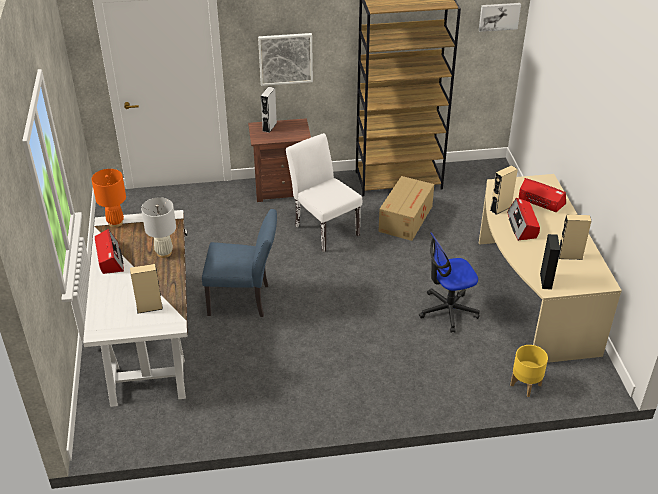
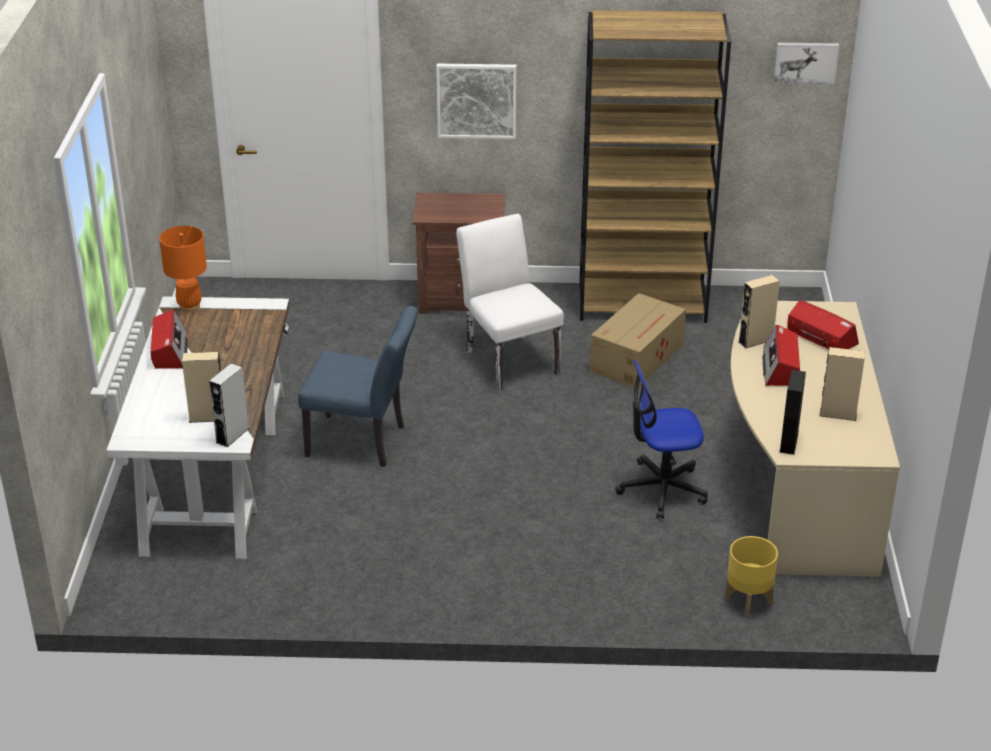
camera: 10 degrees right, 5 degrees down
(164, 253) = (246, 351): white table lamp -> none
(269, 127) = (446, 201): grey speaker -> grey speaker (232, 435)

